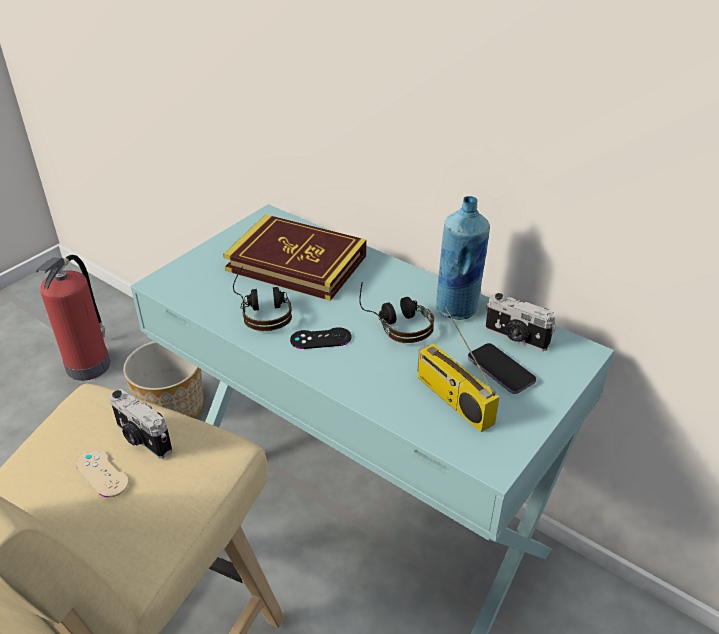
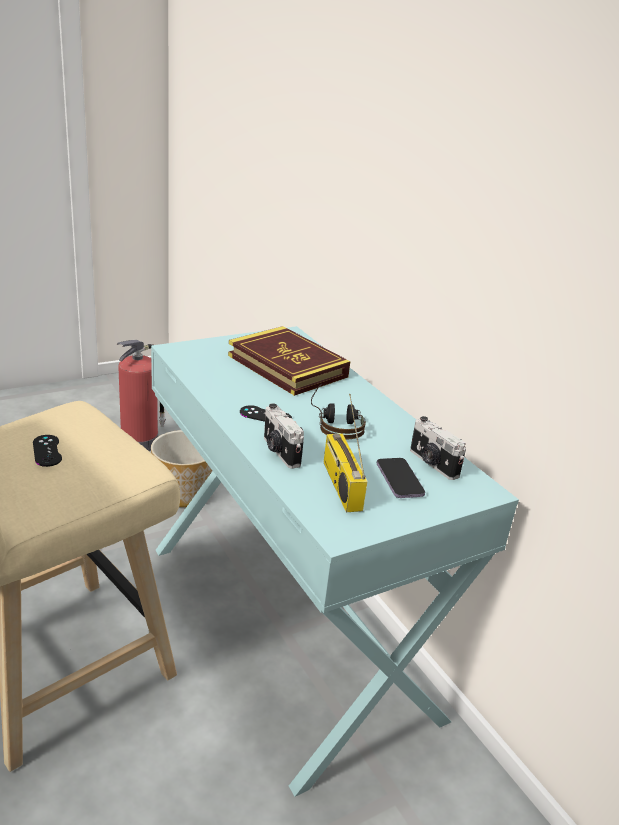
camera: 20 degrees right, 10 degrees down
(102, 473) = (47, 451): beige game controller -> black game controller
(142, 439) = (90, 441): camera -> camera (279, 452)
(263, 308) = (236, 385): headphones -> none
(457, 309) = (396, 430): blue bottle -> none

